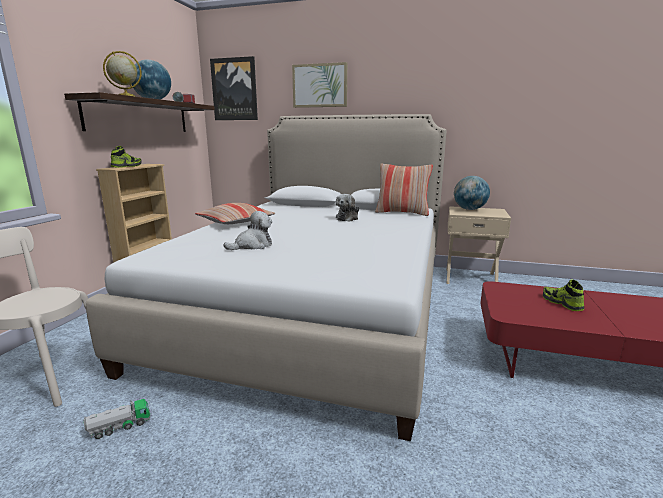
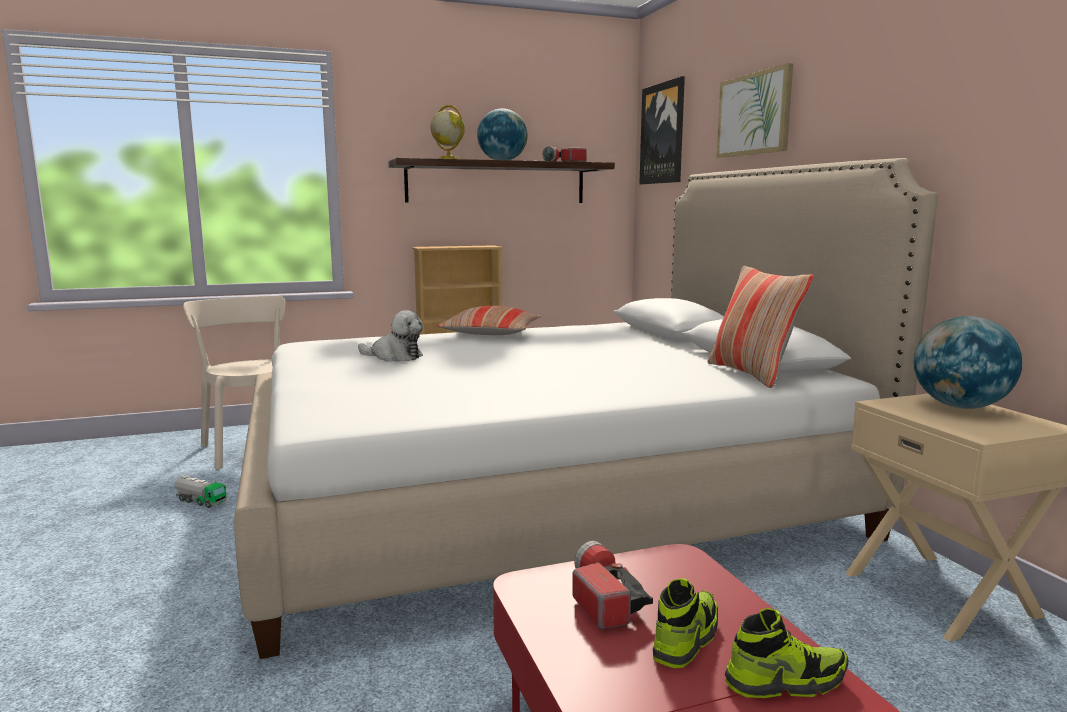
camera: 55 degrees right, 5 degrees down
(127, 166) = (448, 246): shoe -> shoe (785, 682)
(348, 218) = (628, 360): plush toy -> none
(525, 306) = (603, 598): none -> flashlight

